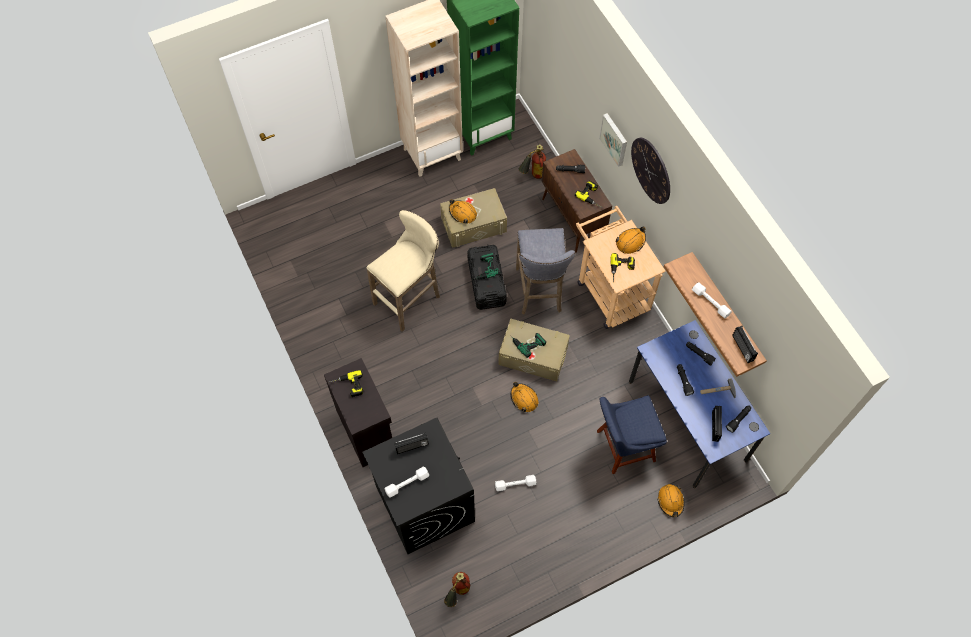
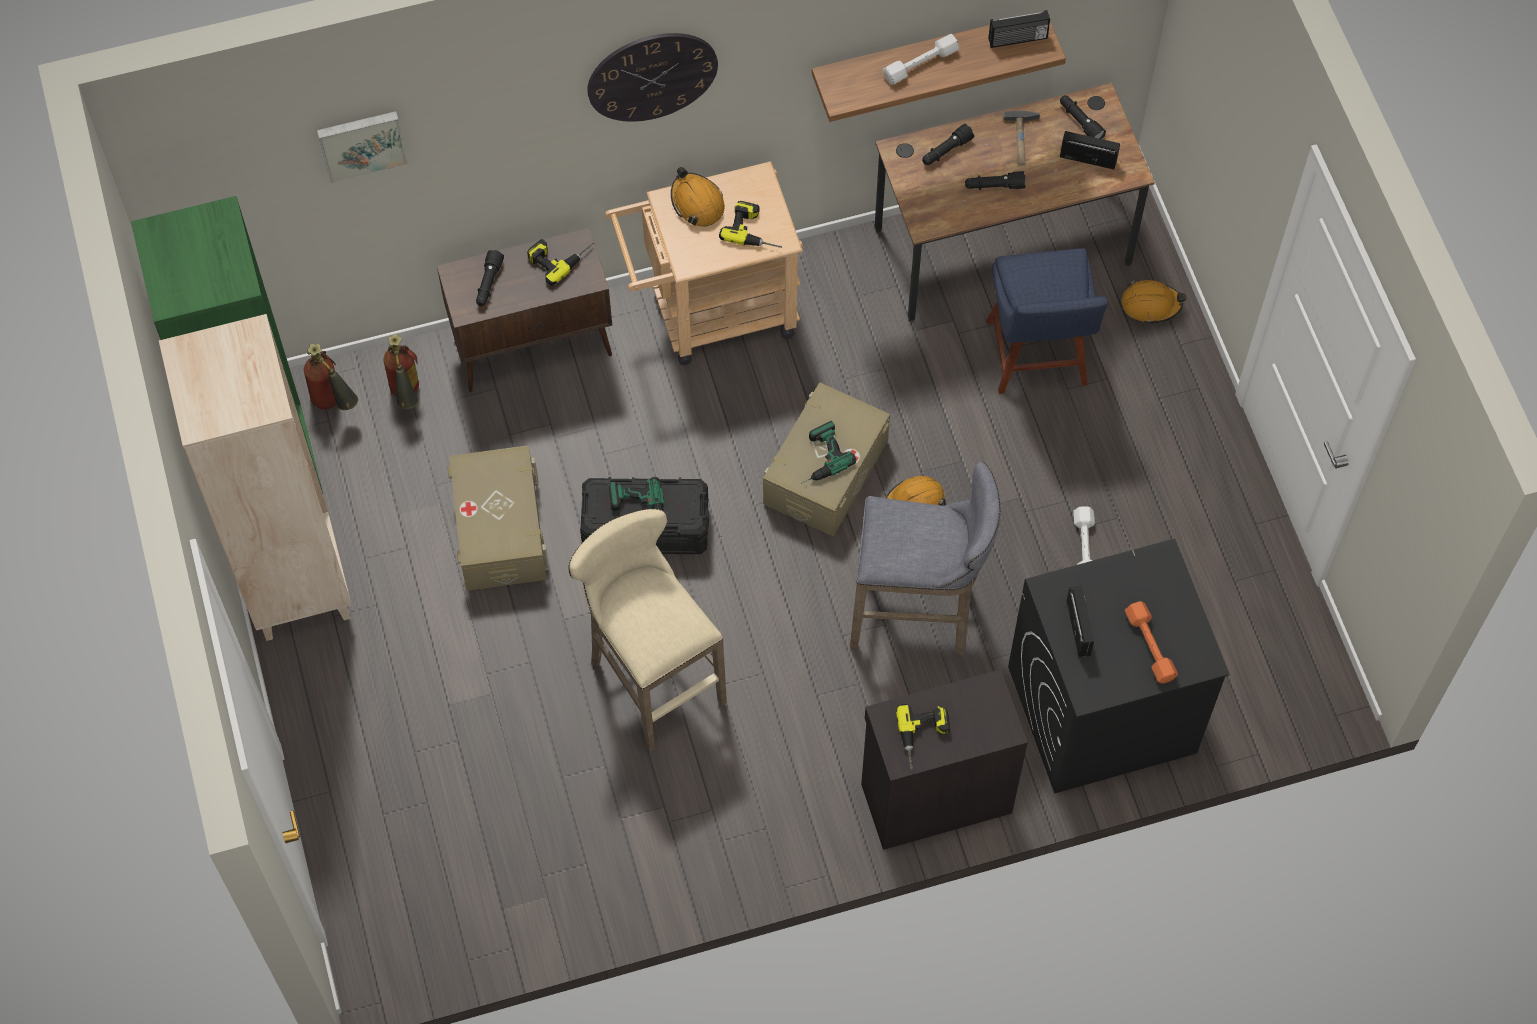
camera: 80 degrees left, 0 degrees up
(407, 483) = (1150, 646): white dumbbell -> orange dumbbell
(458, 593) = (1278, 677): fire extinguisher -> fire extinguisher (335, 405)
(462, 213) = (498, 525): orange hard hat -> none
(539, 292) = (688, 436): grey stool -> grey stool (918, 612)
(614, 139) = (532, 137): picture -> picture (361, 143)
(687, 420) = (1002, 245): blue desk -> brown desk

